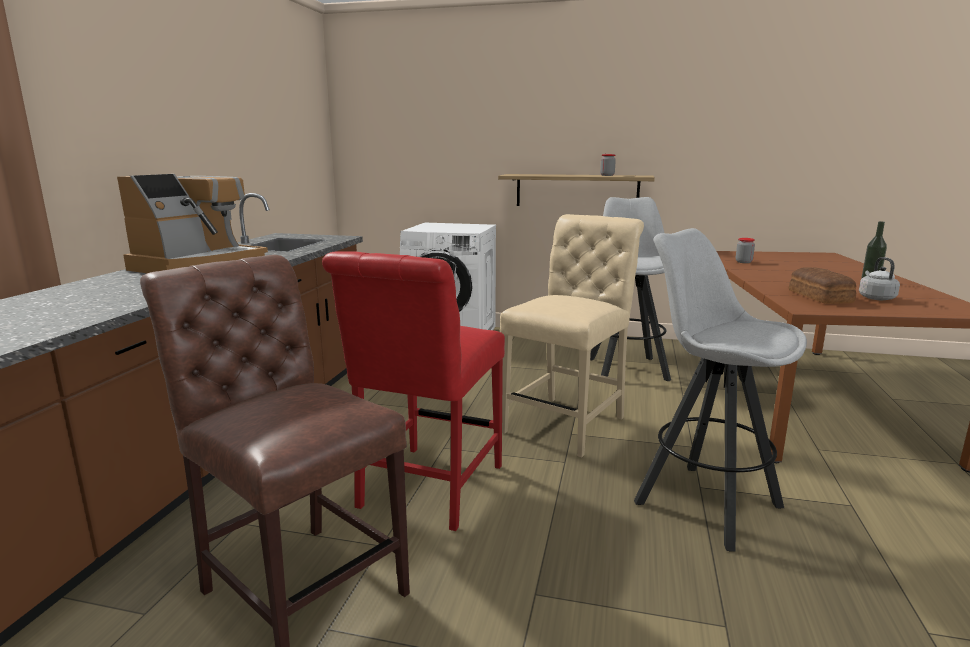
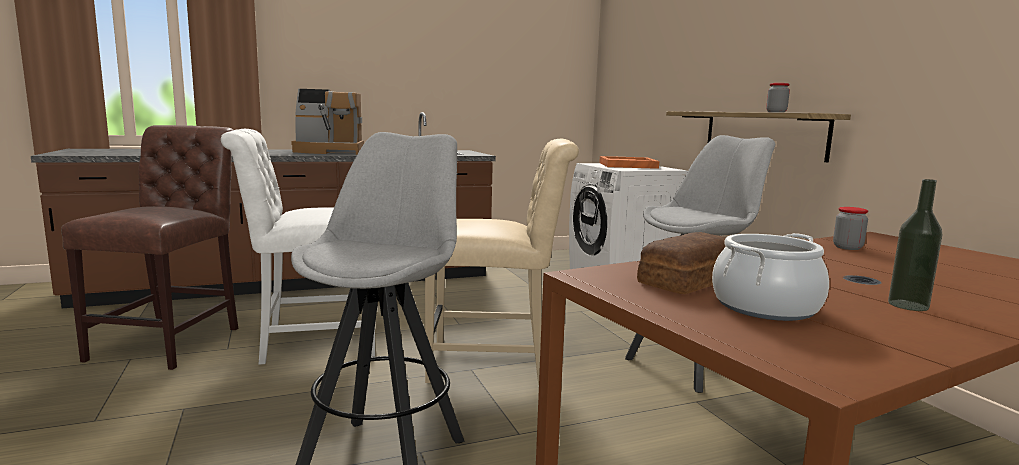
camera: 55 degrees right, 5 degrees down
(426, 490) = (312, 342): red chair -> white chair
(445, 226) = (627, 165): none -> orange tray
(875, 298) = (764, 307): grey kettle -> cooking pot

